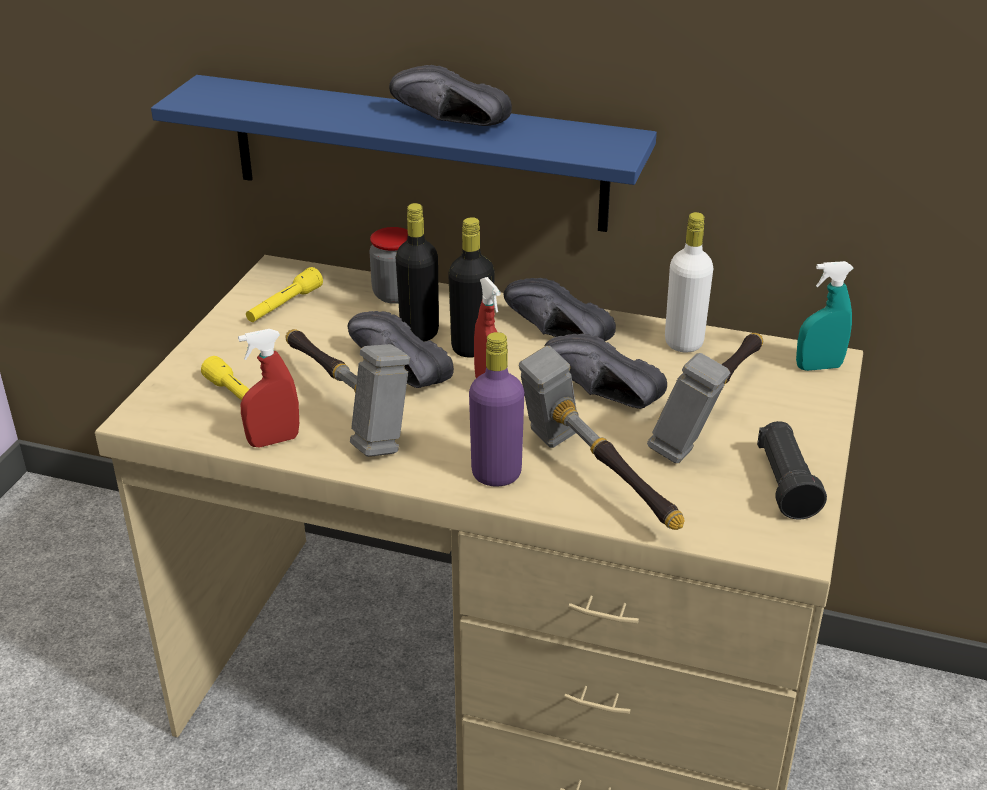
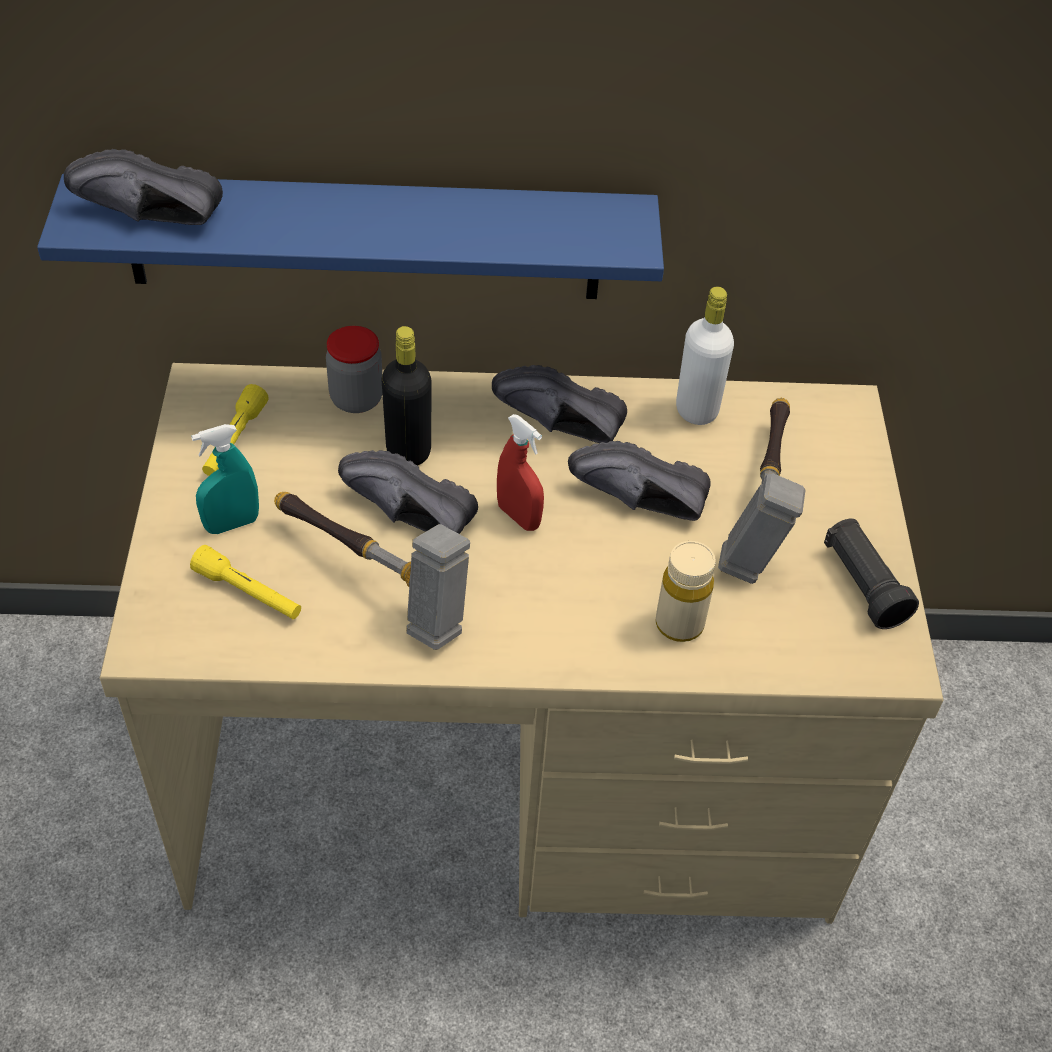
camera: 20 degrees left, 15 degrees up
(273, 441) = (315, 645): red spray bottle -> none
(447, 123) = (419, 219): black shoe -> black shoe (147, 218)
(472, 348) = (476, 463): black bottle -> none
(496, 474) = (575, 638): purple bottle -> none
(596, 481) = (679, 624): hammer -> beige bottle
(818, 367) = (842, 418): turquoise spray bottle -> turquoise spray bottle (232, 524)

